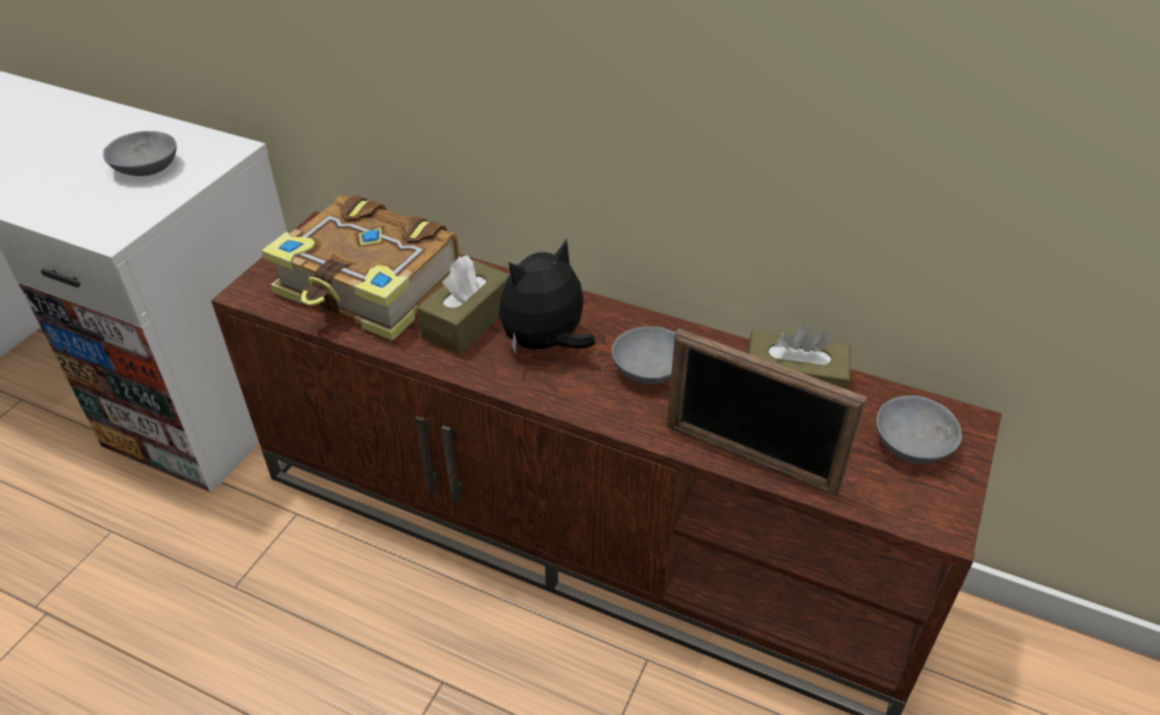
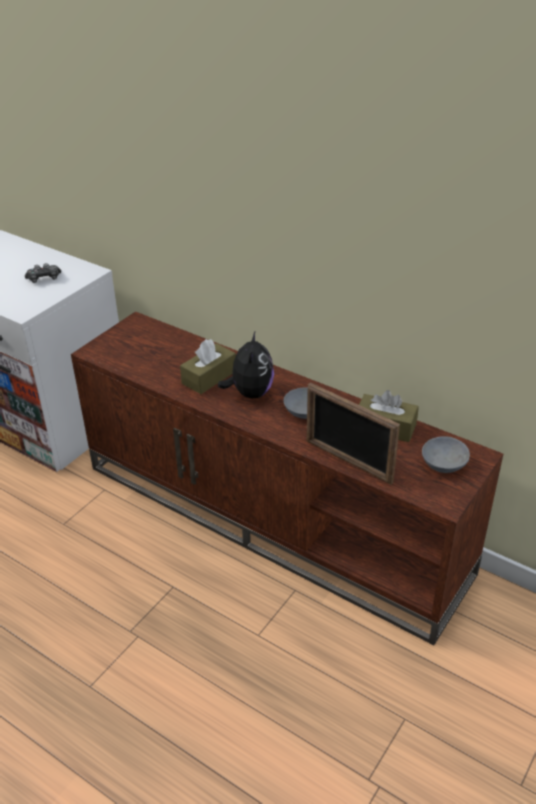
camera: 10 degrees right, 5 degrees down
(144, 168) = (44, 279): grey bowl -> game controller
(370, 287) = (158, 354): book -> none
(545, 343) = (250, 393): plush toy -> plush toy turned 120 degrees clockwise

